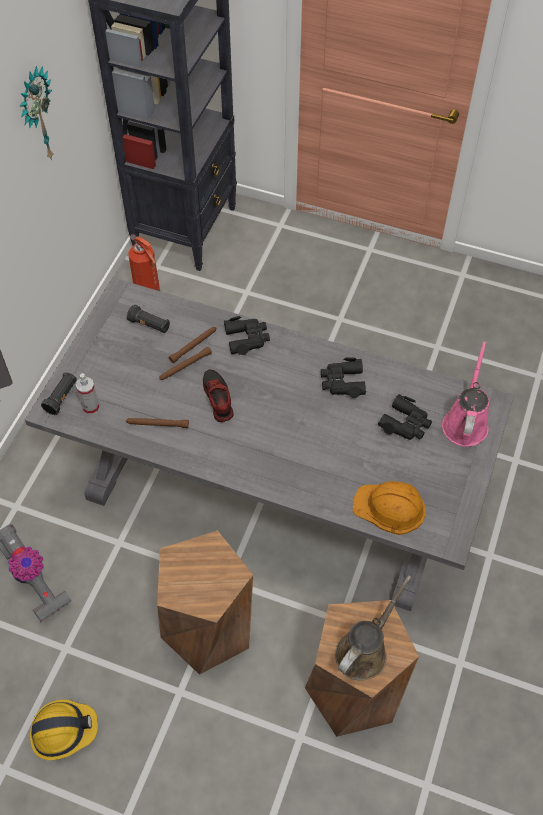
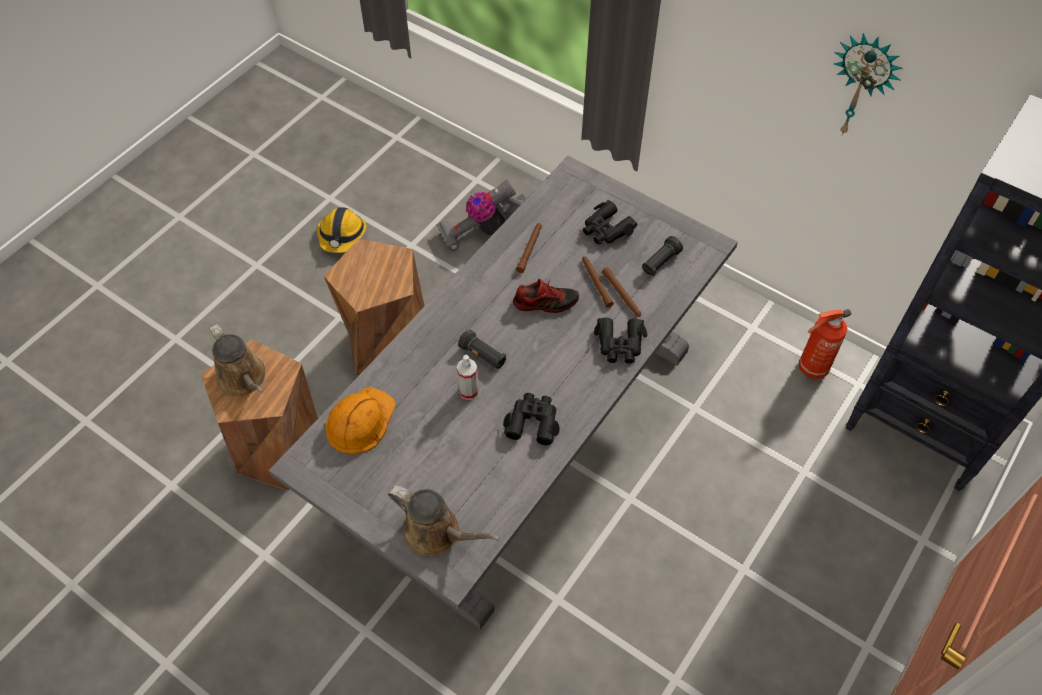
camera: 105 degrees right, 0 degrees up
(61, 397) = (585, 183): black flashlight -> black flashlight (483, 356)
(91, 407) = (566, 202): spray bottle -> spray bottle (468, 391)
(406, 423) = (456, 469): black binoculars -> black binoculars (606, 229)
(465, 422) = (437, 533): pink watering can -> brown watering can

